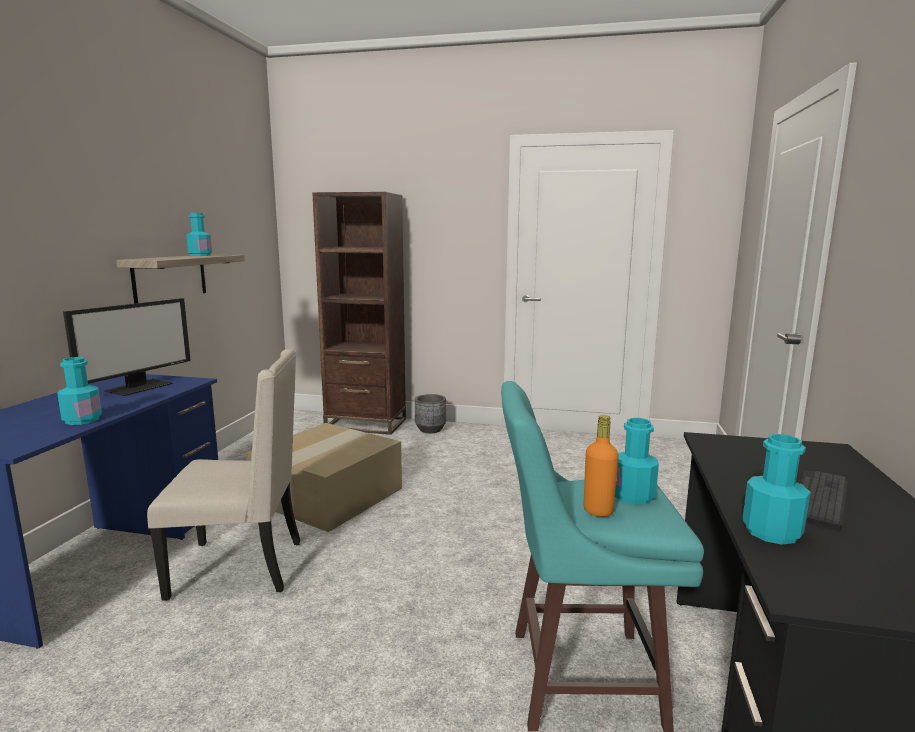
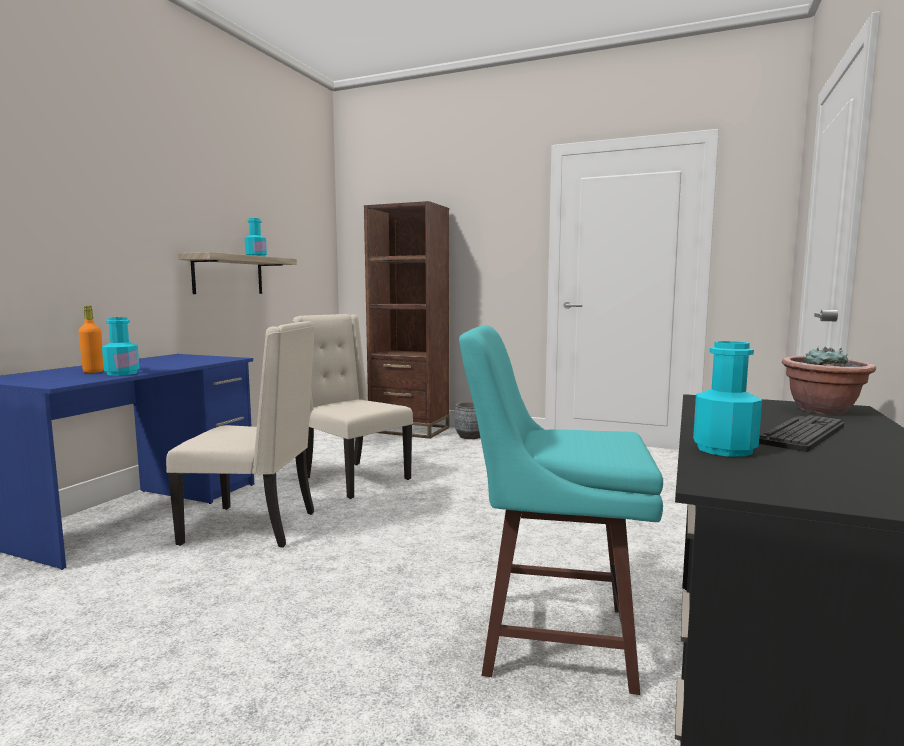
camera: 10 degrees right, 5 degrees down
(139, 387) = (183, 360): monitor -> none
(328, 494) = (353, 479): cardboard box -> beige chair
(598, 511) = (559, 445): orange bottle -> orange bottle (93, 371)
(633, 496) = (604, 438): turquoise bottle -> none
(815, 455) = (823, 410): none -> potted plant

